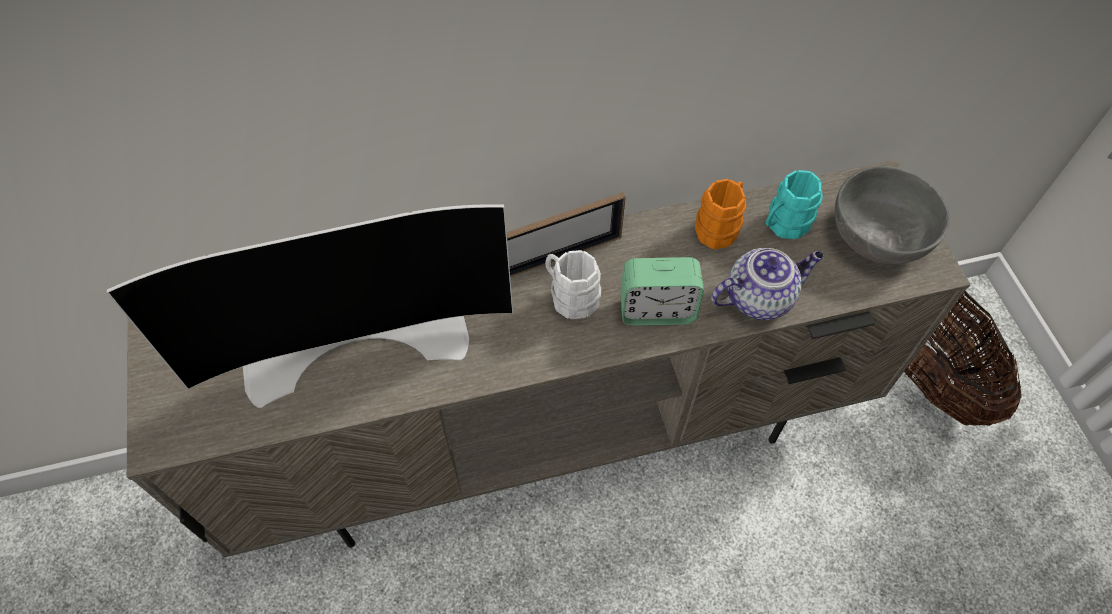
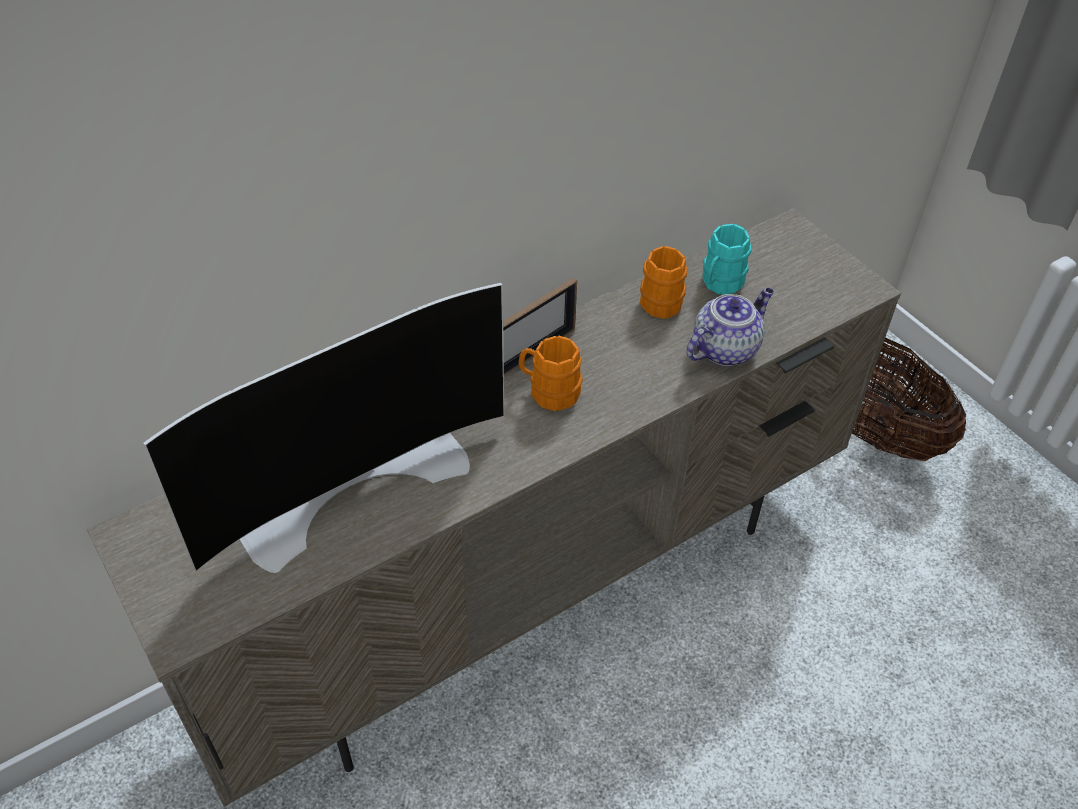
camera: 20 degrees left, 10 degrees down
(570, 296) = (549, 391): white mug -> orange mug
(657, 310) = (636, 382): alarm clock -> none
(879, 234) = (807, 271): grey bowl -> none

